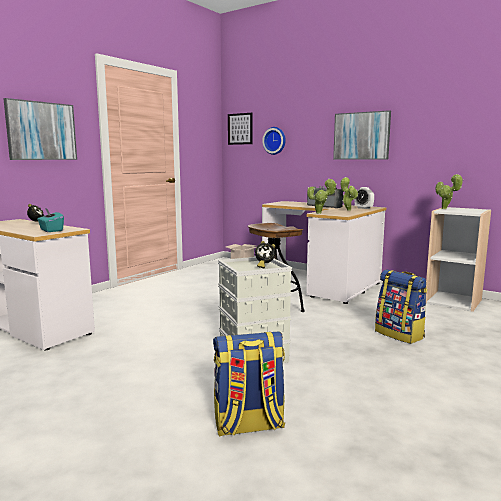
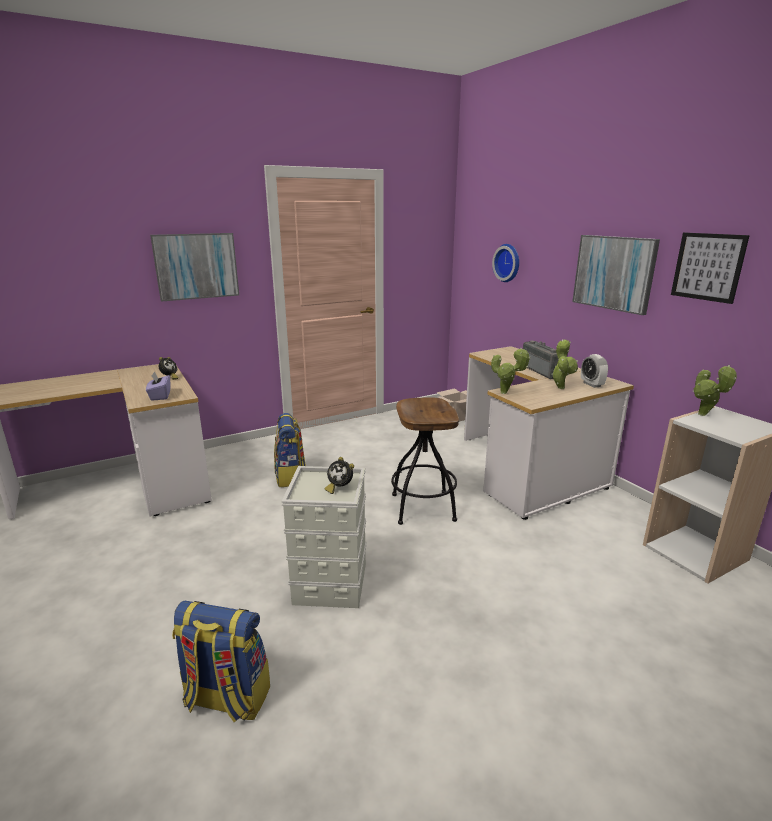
camera: 25 degrees right, 10 degrees up
(51, 230) = (160, 396): turquoise tissue box -> purple tissue box
(240, 129) = (472, 241): picture -> picture (708, 267)
(400, 334) = (544, 601): backpack -> backpack (291, 477)

